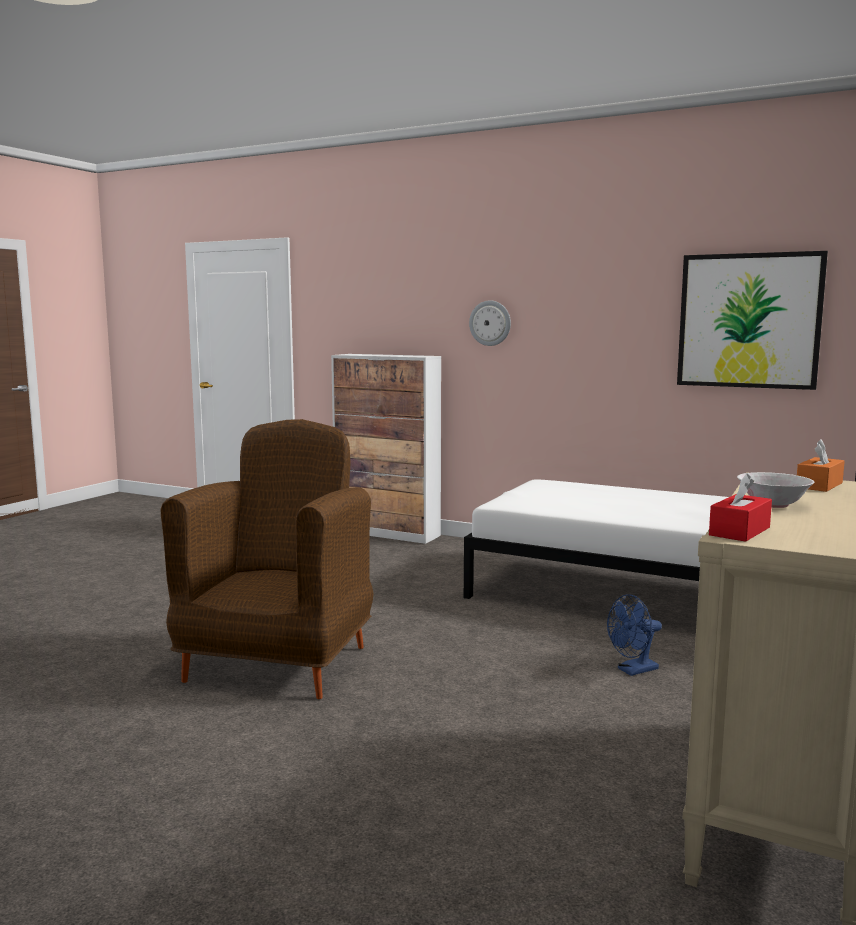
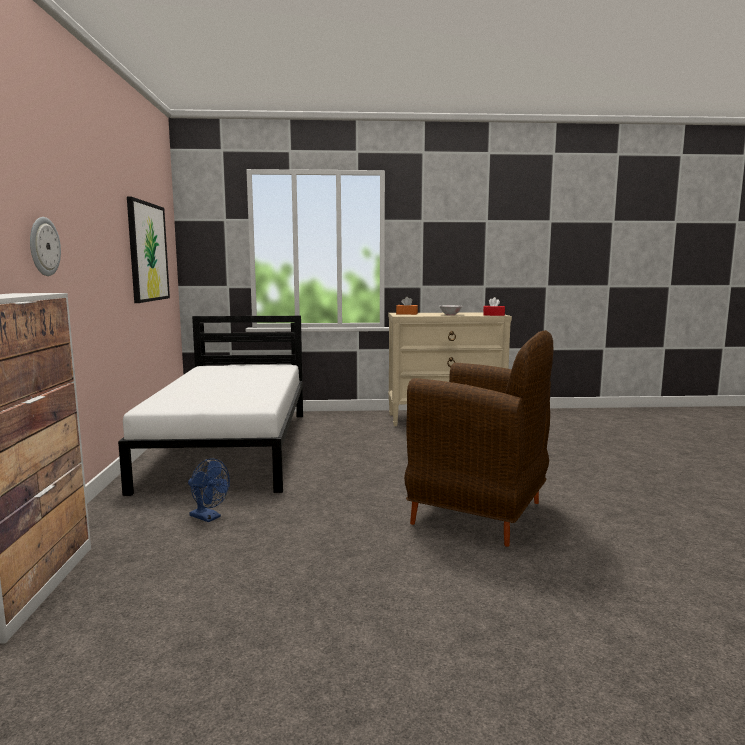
camera: 120 degrees left, 0 degrees up
(278, 662) = (480, 514): brown armchair -> brown armchair turned 135 degrees counterclockwise
(633, 670) = (360, 441): blue fan -> blue fan (209, 517)

